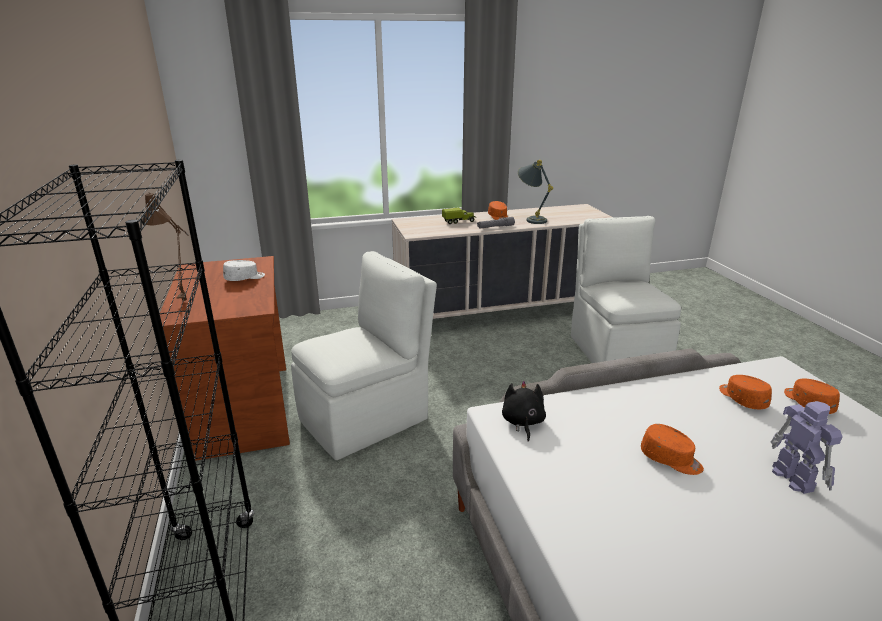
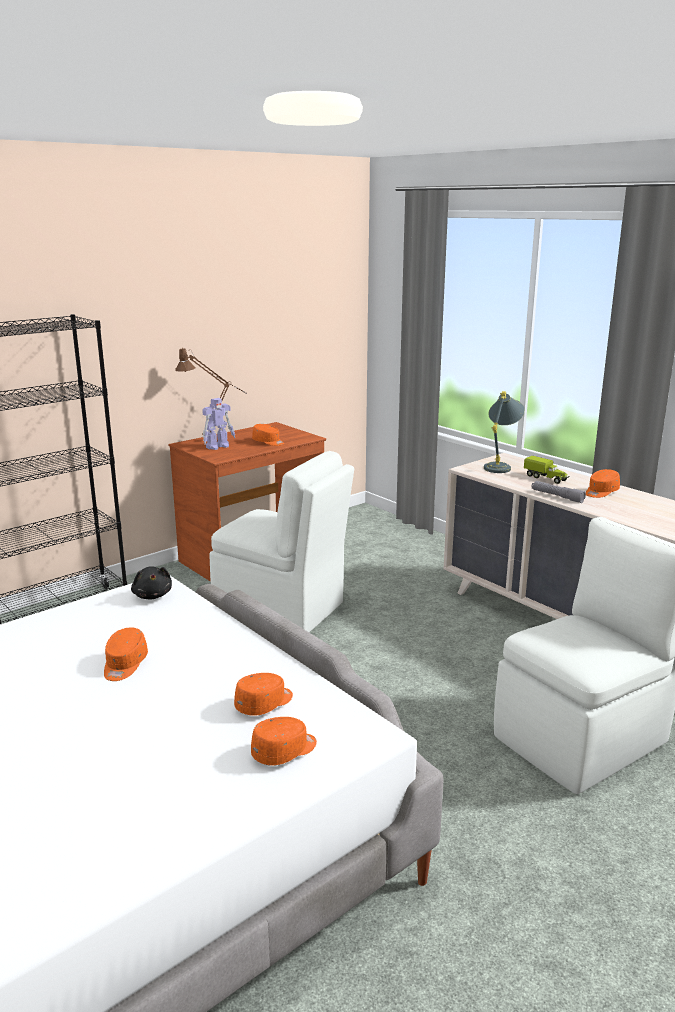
camera: 65 degrees right, 5 degrees down
(245, 278) = (268, 442): white cap -> orange cap
(522, 422) = (152, 595): black plush toy -> black plush toy turned 90 degrees clockwise
(531, 219) = (627, 508): grey table lamp -> grey table lamp (500, 466)
(792, 477) = (118, 731): toy robot -> toy robot (218, 446)

